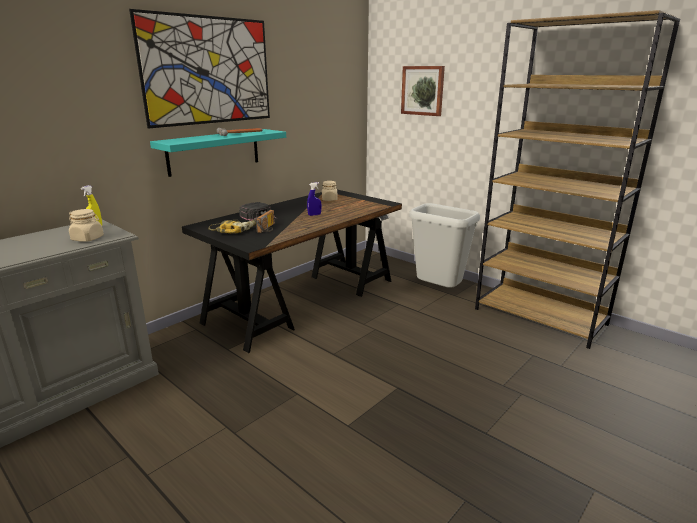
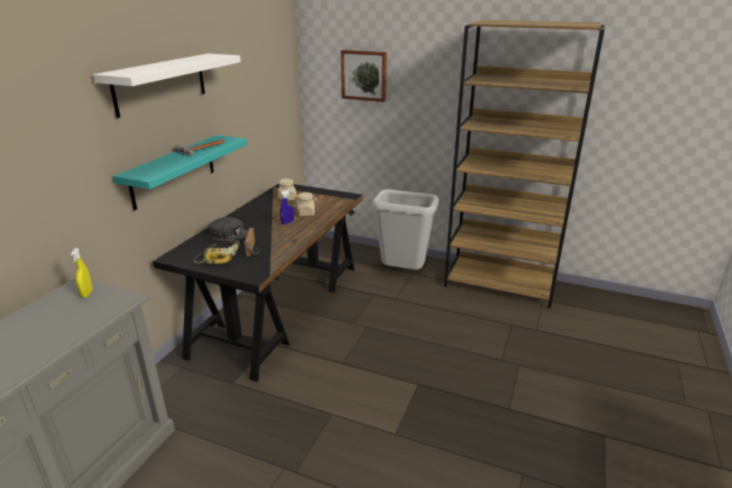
camera: 20 degrees left, 5 degrees up
(88, 238) = (94, 311): beige jar -> beige jar (306, 213)
(208, 71) = (161, 84): picture -> white shelf

